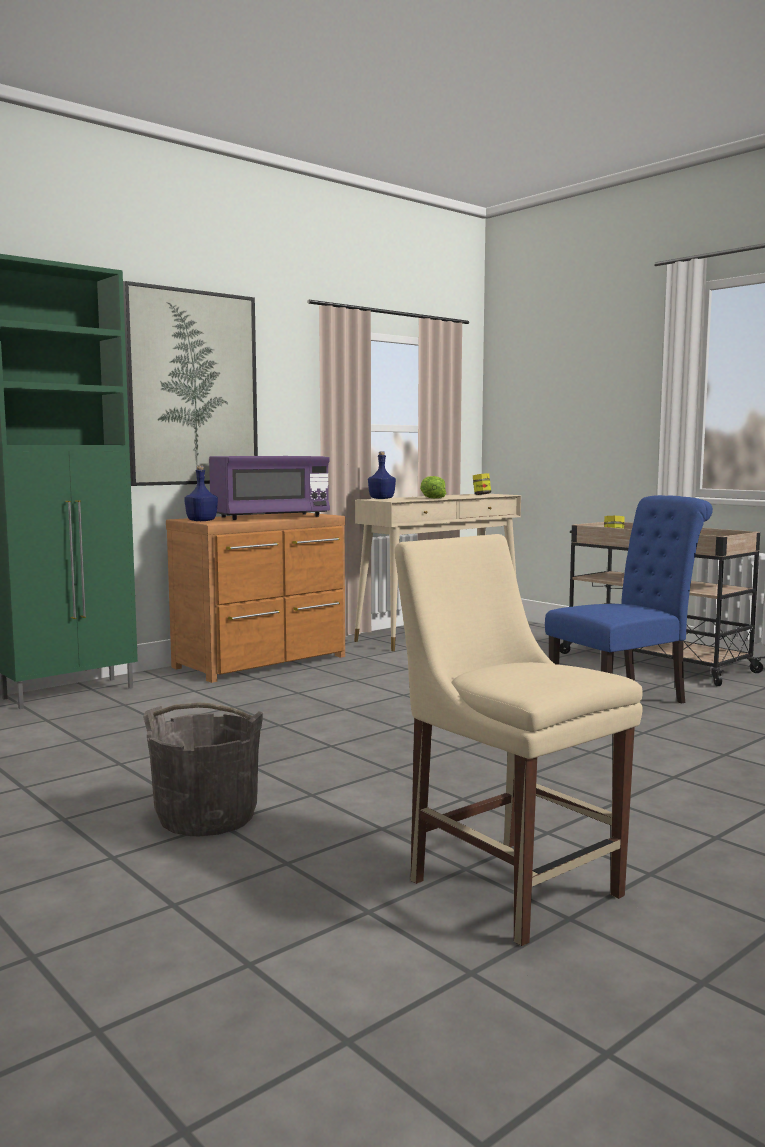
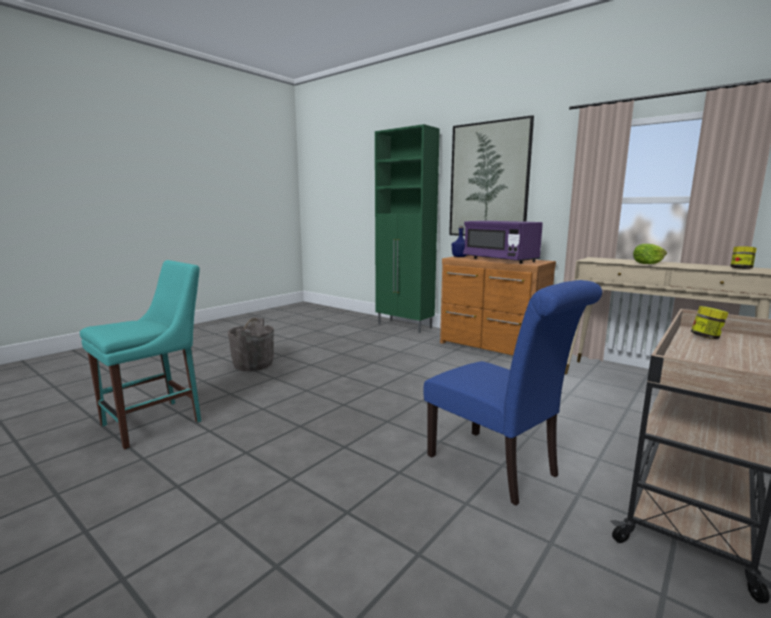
camera: 80 degrees right, 5 degrees up
(382, 498) = (607, 258): blue bottle -> none
(508, 883) = (157, 421): beige chair -> turquoise chair

